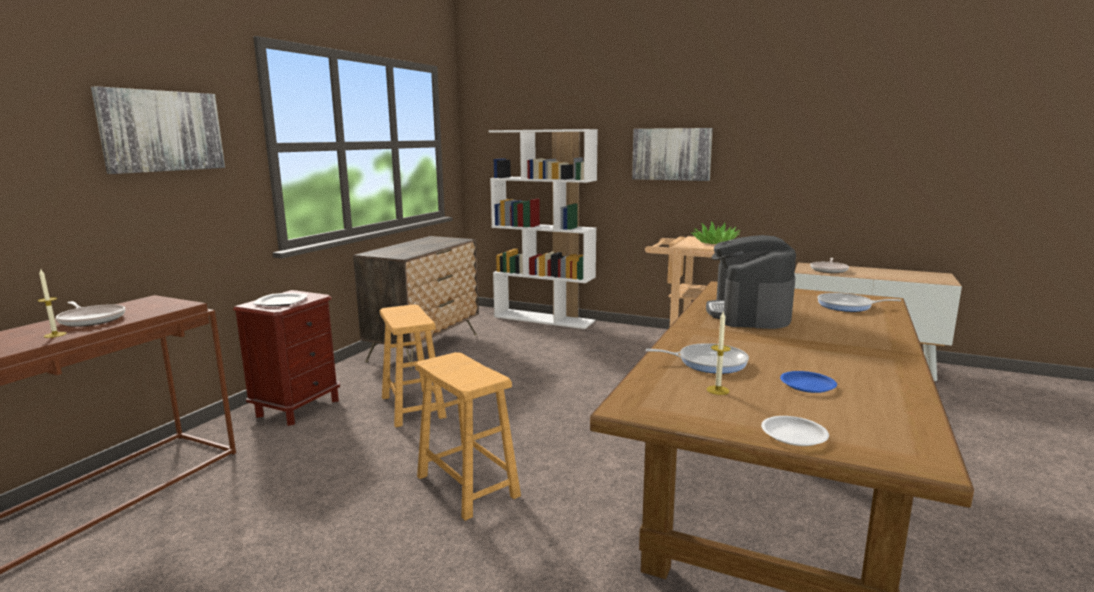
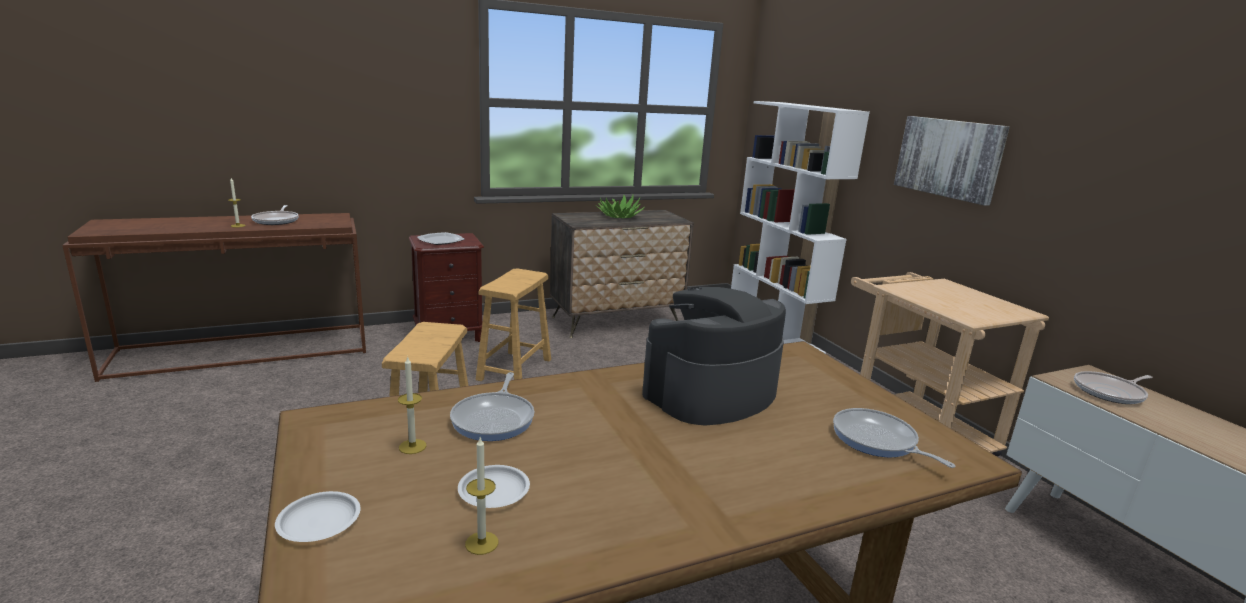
camera: 40 degrees right, 5 degrees up
(162, 131) = (375, 81): picture -> none
(708, 362) = (495, 419): frying pan -> frying pan turned 45 degrees clockwise
(714, 243) = (949, 296): potted plant -> potted plant (619, 216)
(808, 385) = (493, 491): blue plate -> white plate
(866, 402) = (481, 543): none -> candle

